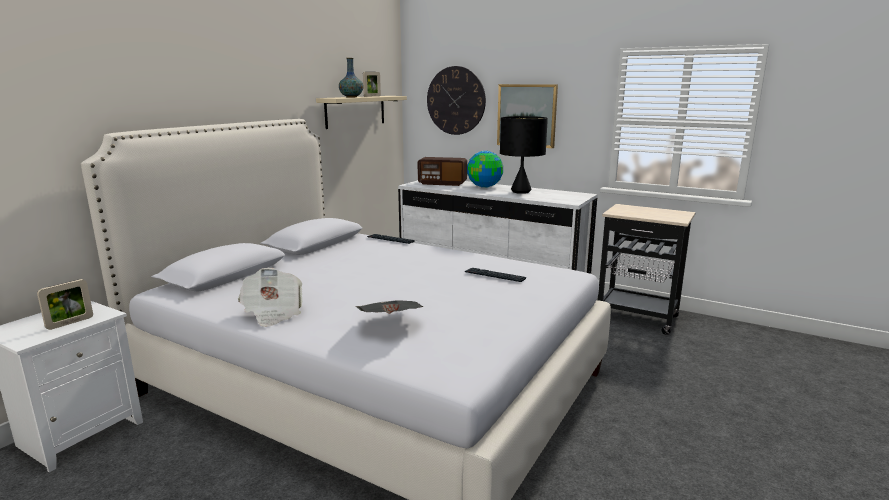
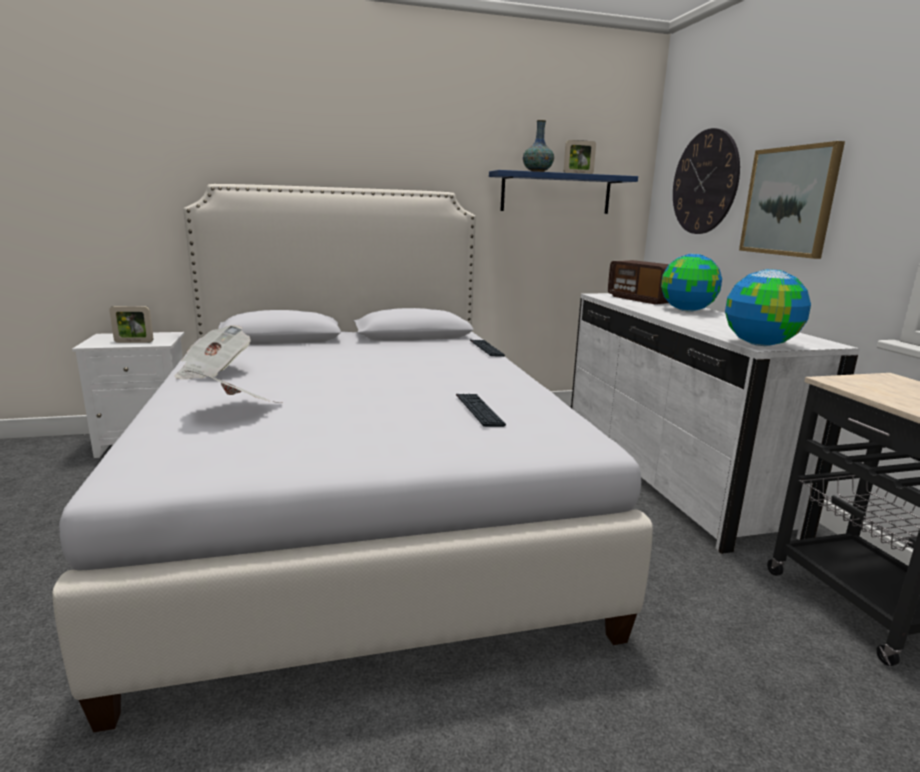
camera: 45 degrees right, 0 degrees up
(355, 111) = (556, 193): beige shelf -> blue shelf
(520, 192) = (720, 323): black table lamp -> none
(567, 201) = (759, 344): none -> globe

